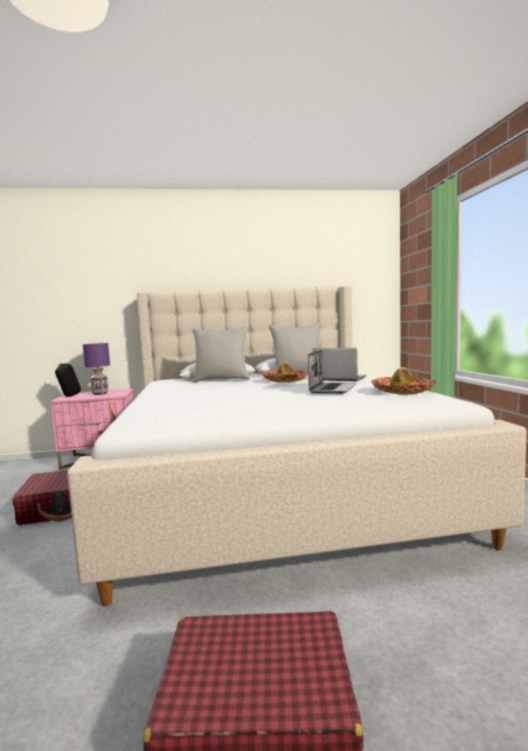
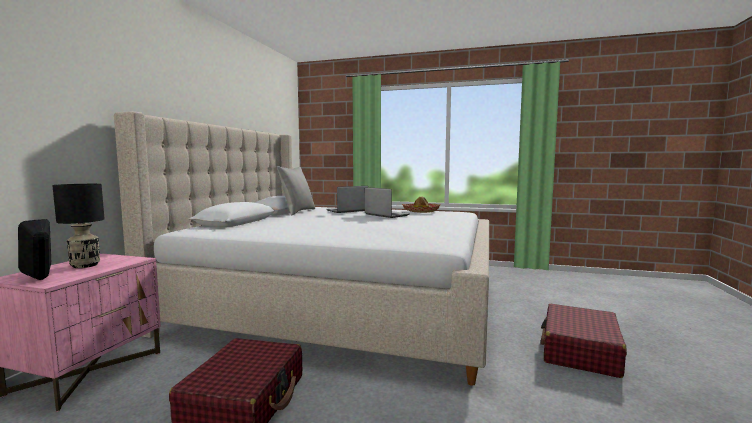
camera: 65 degrees left, 0 degrees up
(100, 393) = (85, 265): purple table lamp -> black table lamp
(222, 380) = (260, 222): grey pillow -> none
(285, 380) = (320, 215): hat -> none

